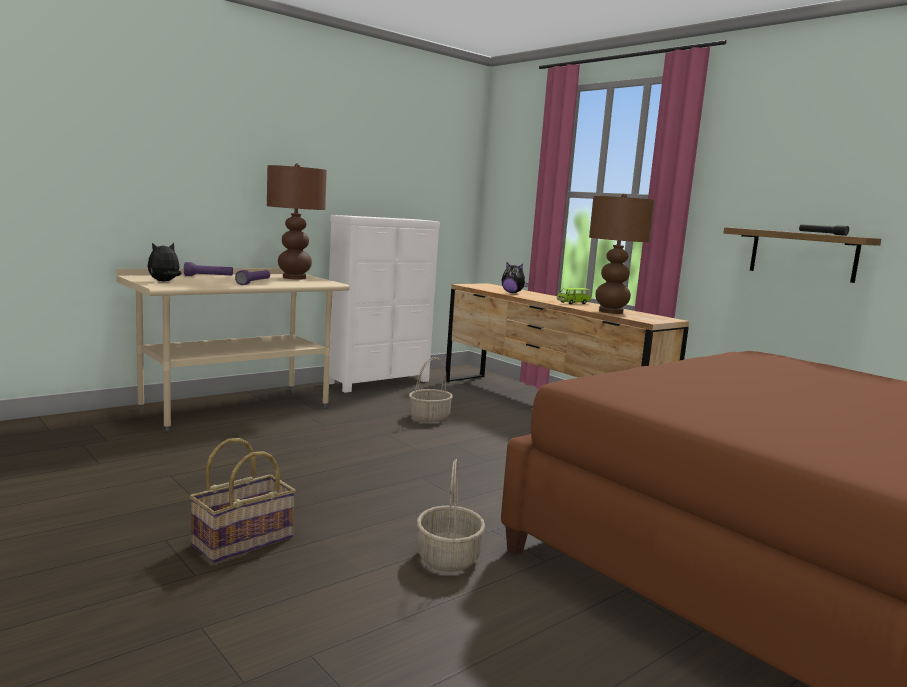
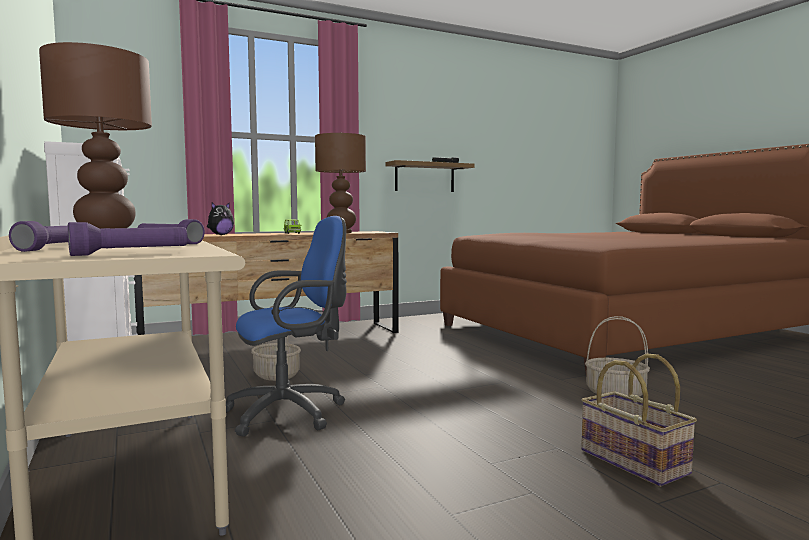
camera: 75 degrees left, 5 degrees down
(164, 281) = (131, 253): plush toy -> purple flashlight
(340, 428) = (291, 412): none -> blue office chair

